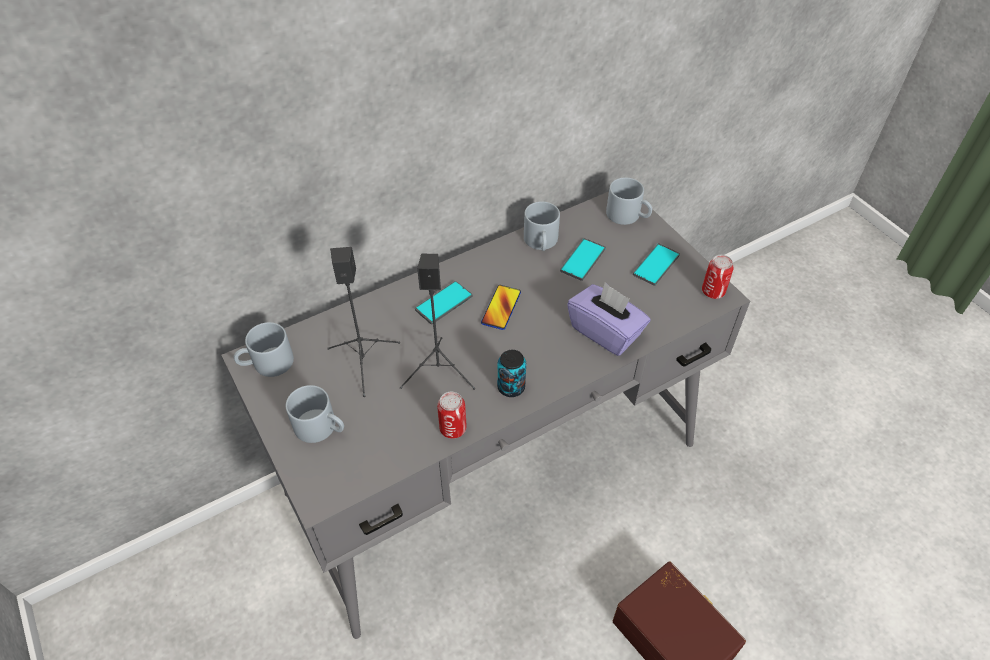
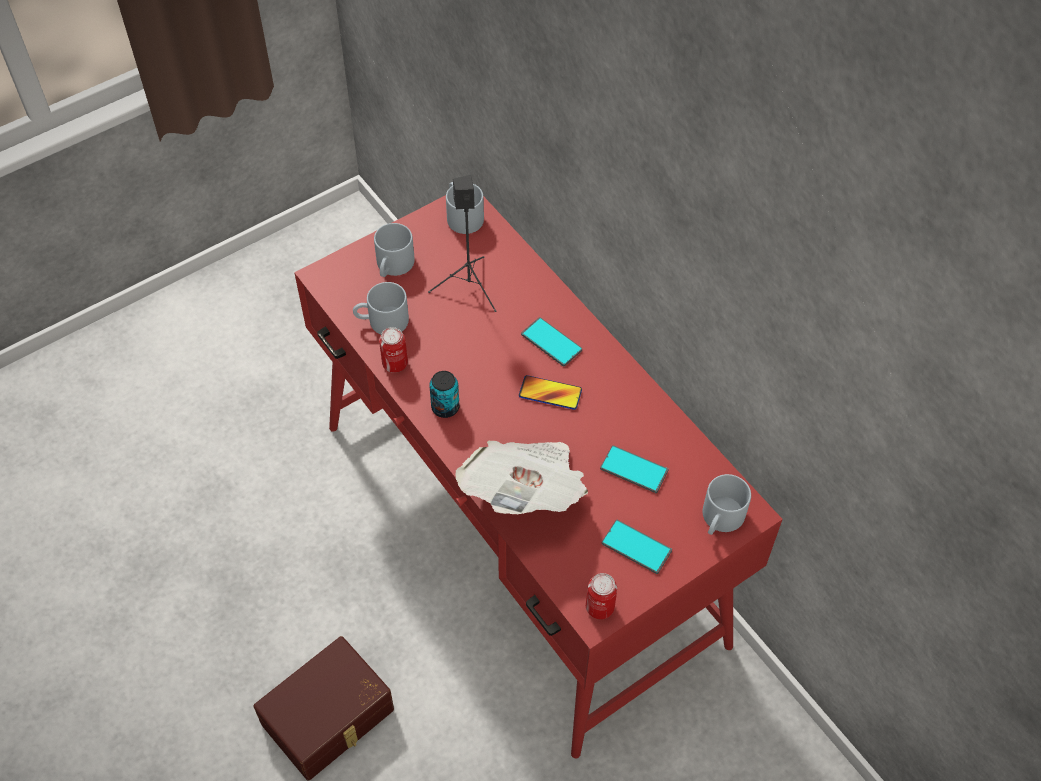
camera: 85 degrees right, 5 degrees up
(439, 371) = (462, 347): black speaker -> none
(494, 468) = (520, 533): grey desk -> red desk
(542, 242) = (657, 428): grey mug -> grey mug (382, 322)
(605, 331) = (525, 492): purple tissue box -> newspaper

